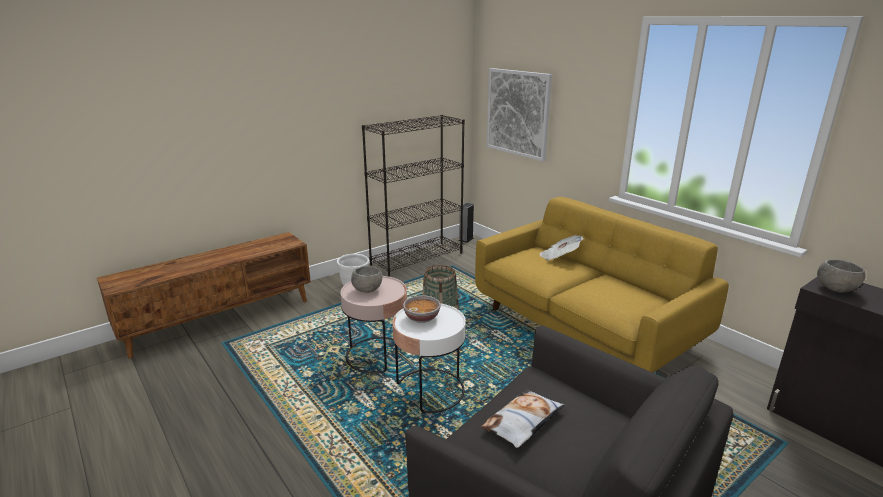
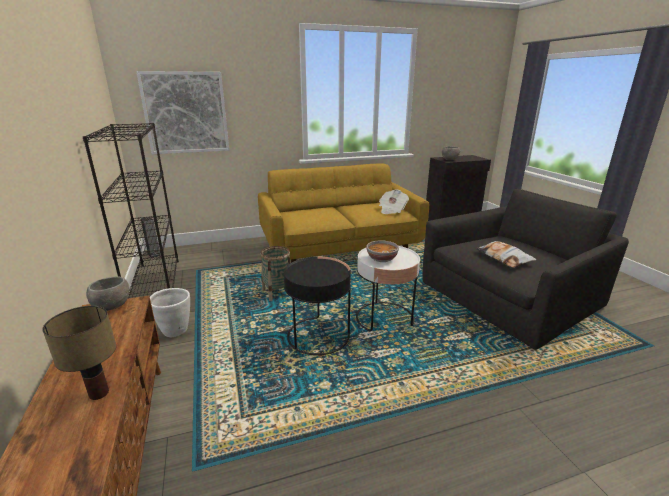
camera: 70 degrees left, 0 degrees up
(202, 264) = (97, 393): none -> table lamp
(367, 290) = (313, 274): grey bowl -> grey bowl (111, 307)
(377, 355) = (318, 335): pink side table -> black side table
(559, 257) = (309, 209): newspaper -> newspaper (392, 210)

